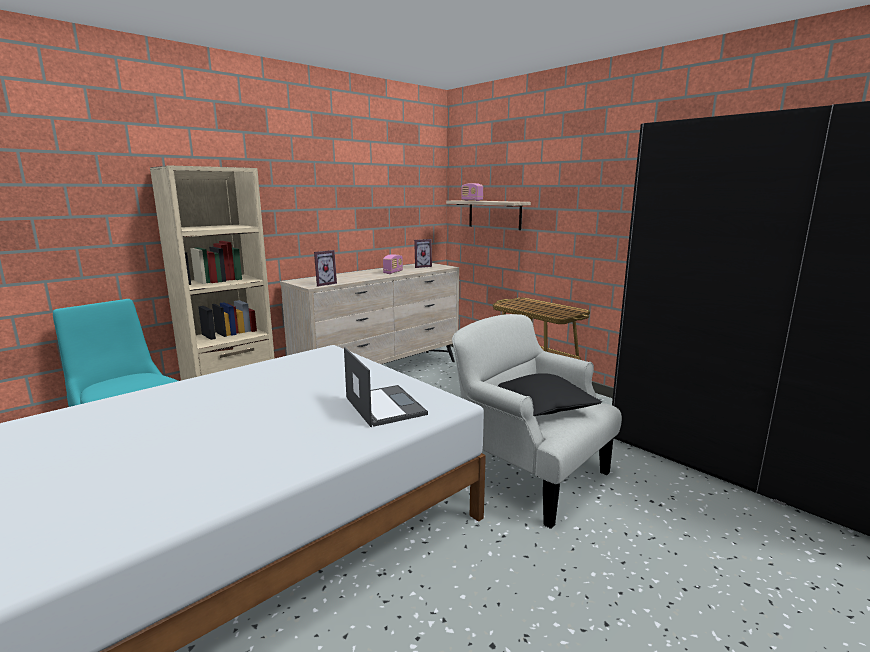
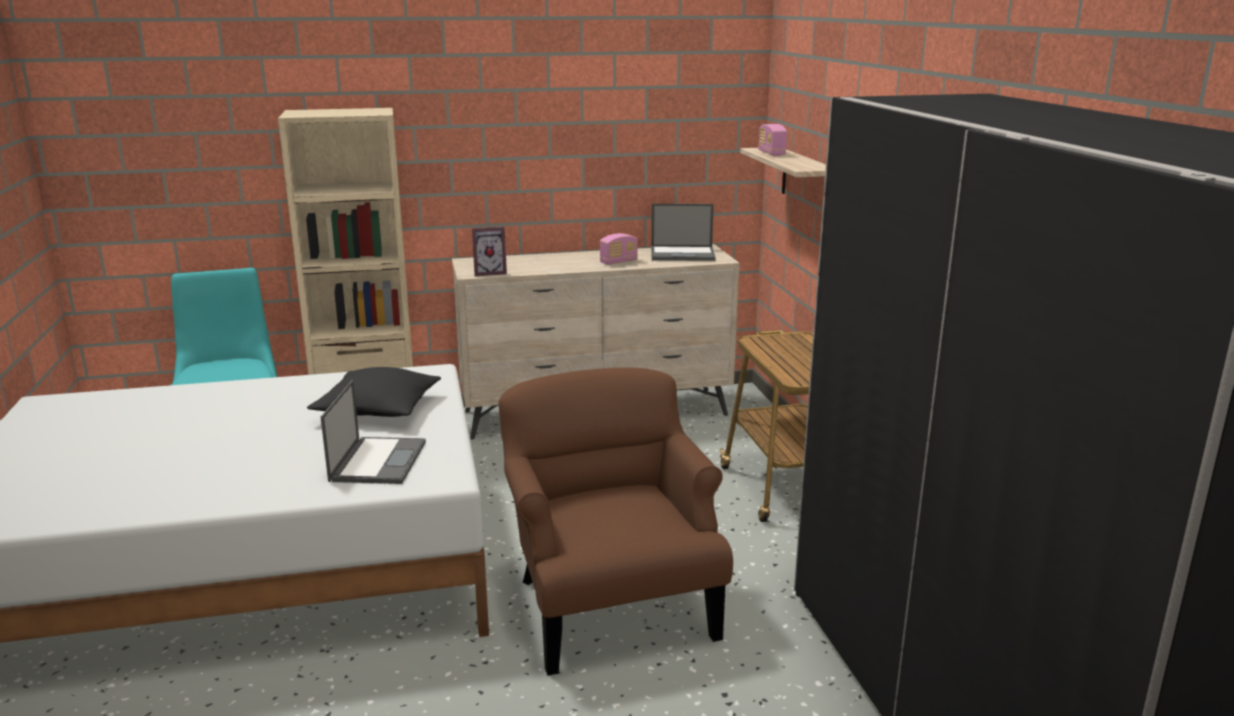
camera: 30 degrees right, 5 degrees up
(421, 266) = (683, 254): picture frame -> laptop
(529, 475) = (610, 606): white armchair -> brown armchair
(543, 407) = (609, 515): black pillow -> black pillow (378, 409)

